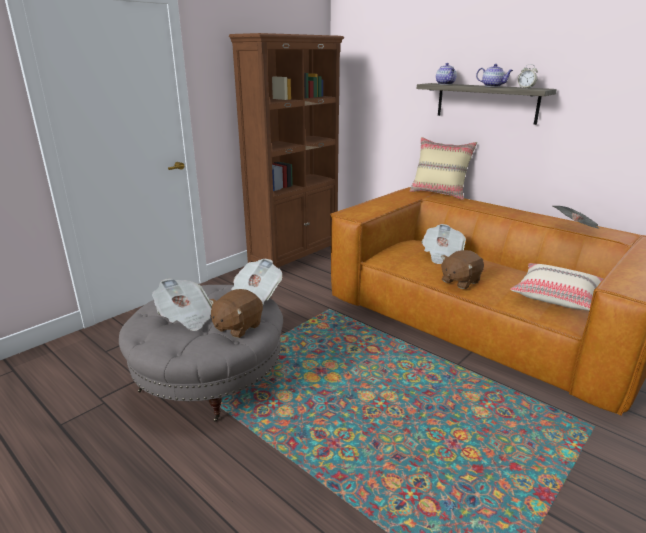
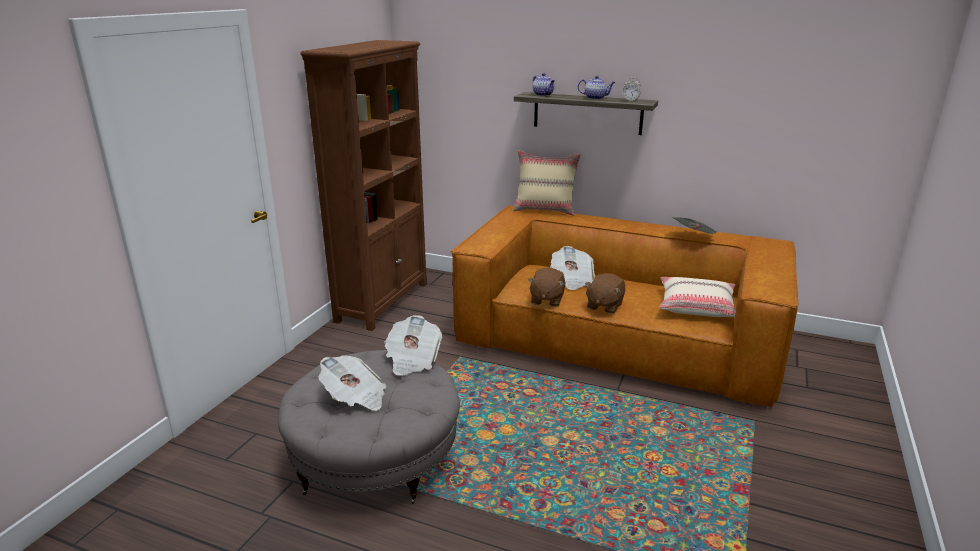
camera: 20 degrees left, 0 degrees up
(237, 327) = (419, 397): brown plush toy -> brown plush toy (546, 300)

